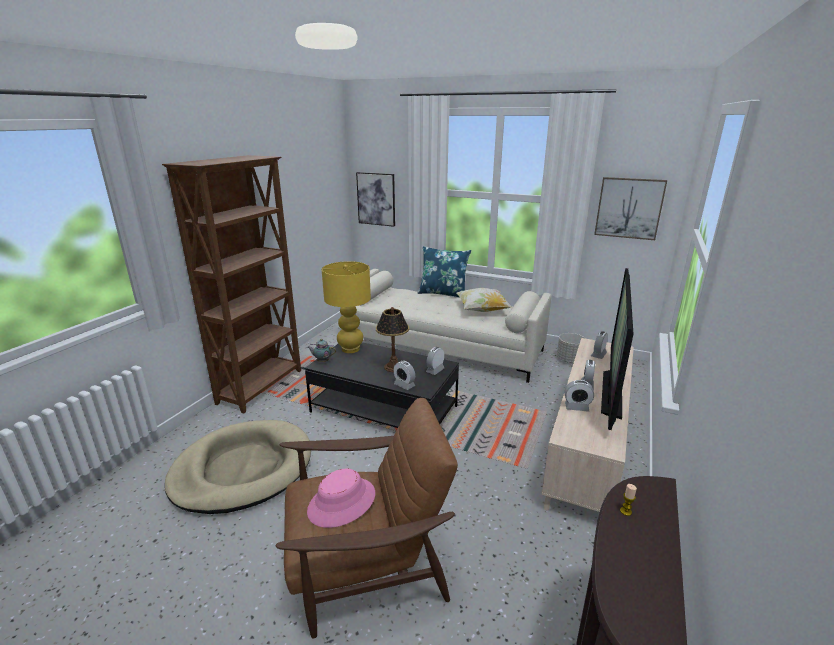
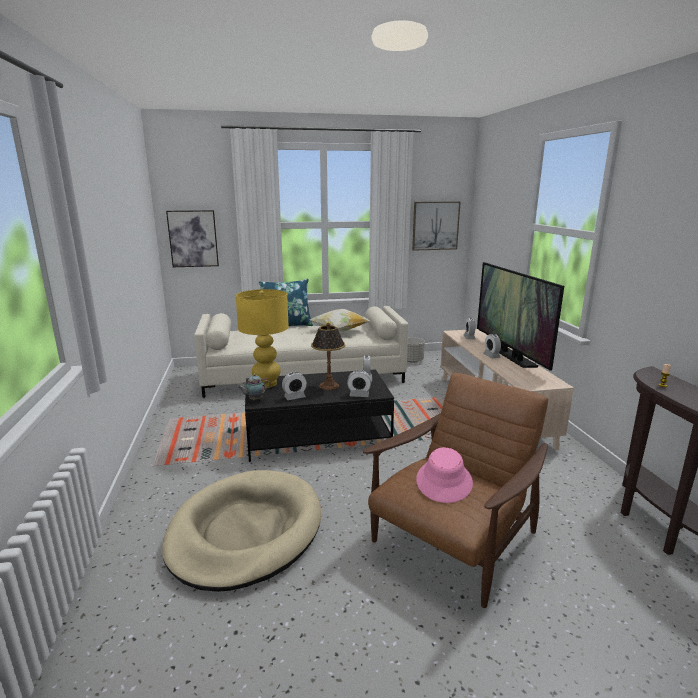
camera: 35 degrees left, 5 degrees down
(262, 386) = (160, 459): brown bookcase -> none
(576, 407) = (505, 368): alarm clock -> alarm clock (294, 397)

